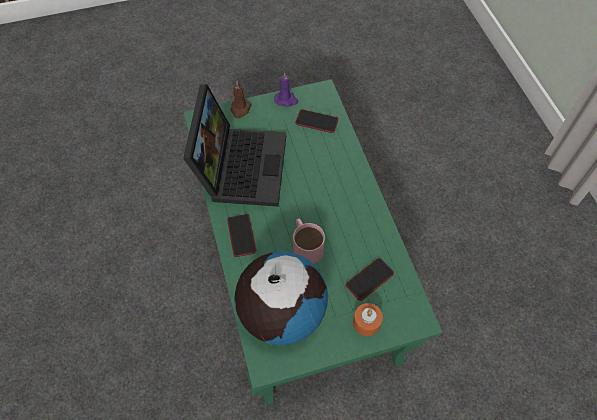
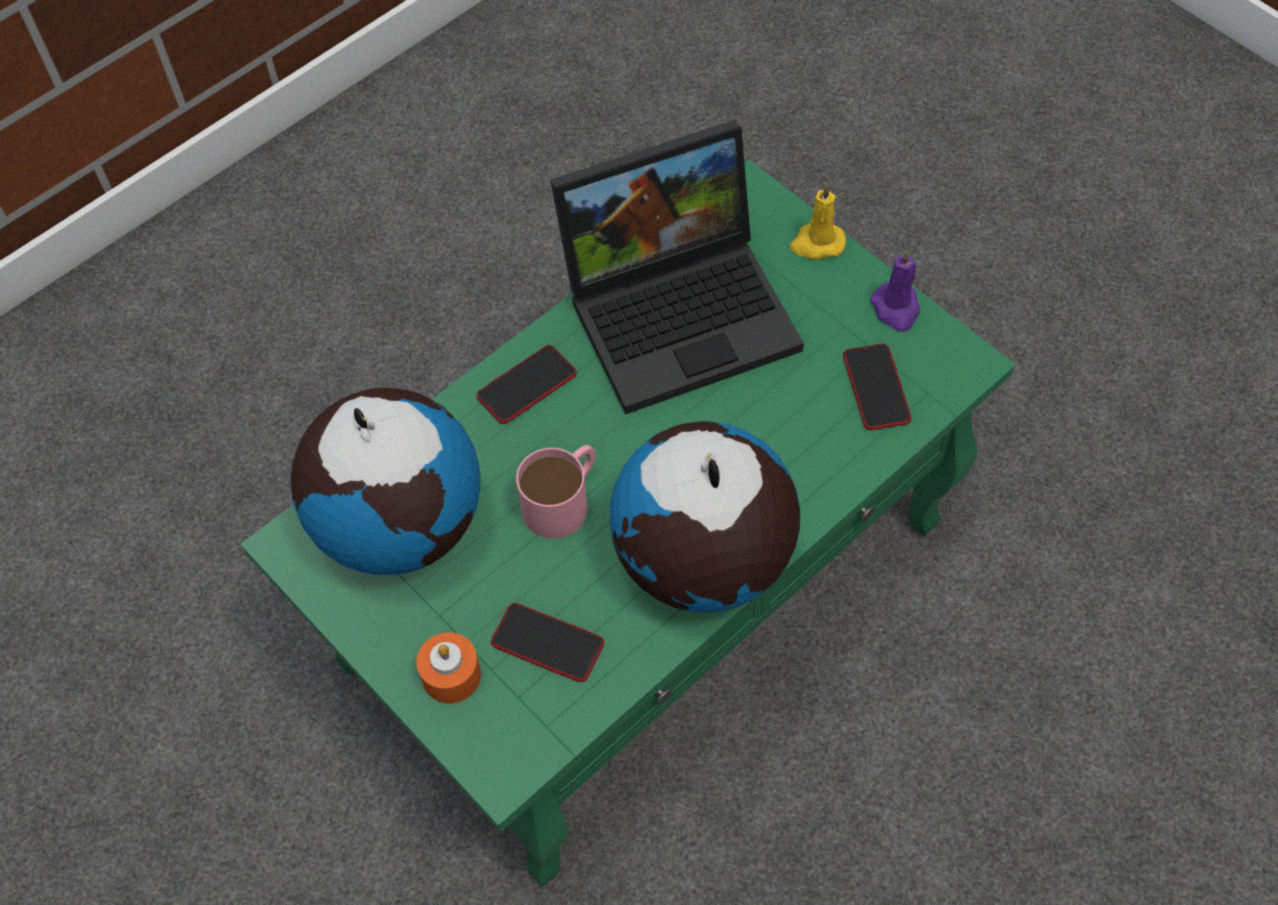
camera: 65 degrees right, 0 degrees up
(240, 109) = (817, 243): brown candle -> yellow candle
(360, 210) = (702, 561): none -> globe

